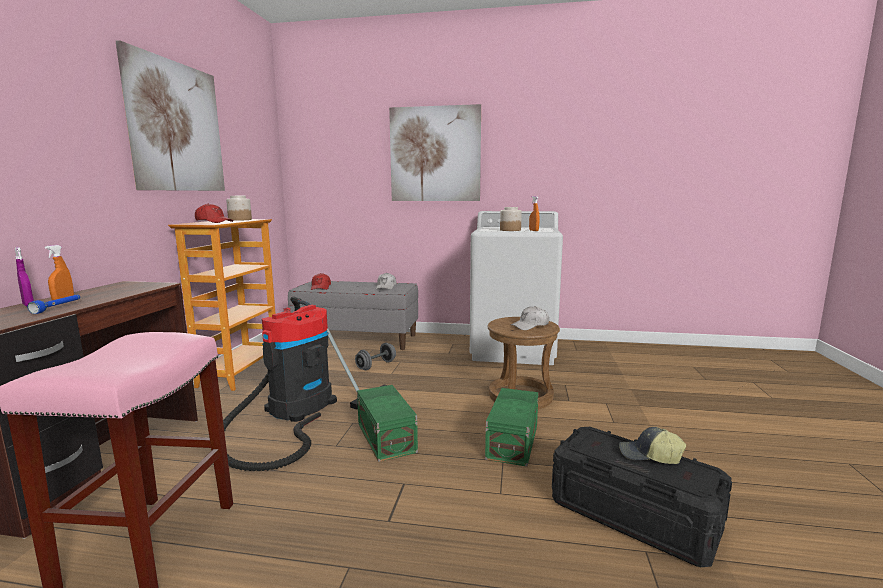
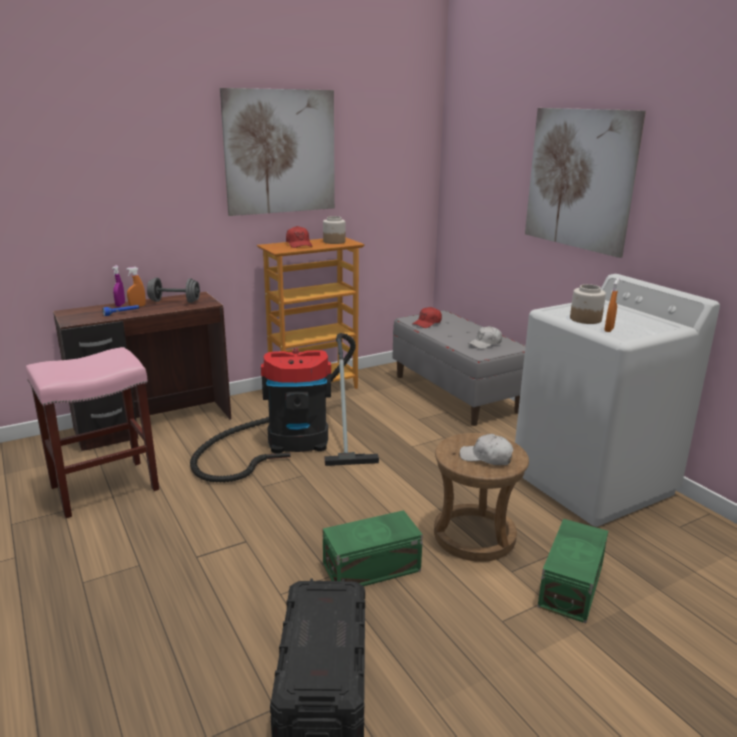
camera: 50 degrees right, 10 degrees up
(376, 365) = (416, 431): grey dumbbell -> grey dumbbell (174, 301)
(387, 436) = (301, 501): green storage box -> green storage box (572, 585)
(649, 456) = (333, 639): cap -> none

